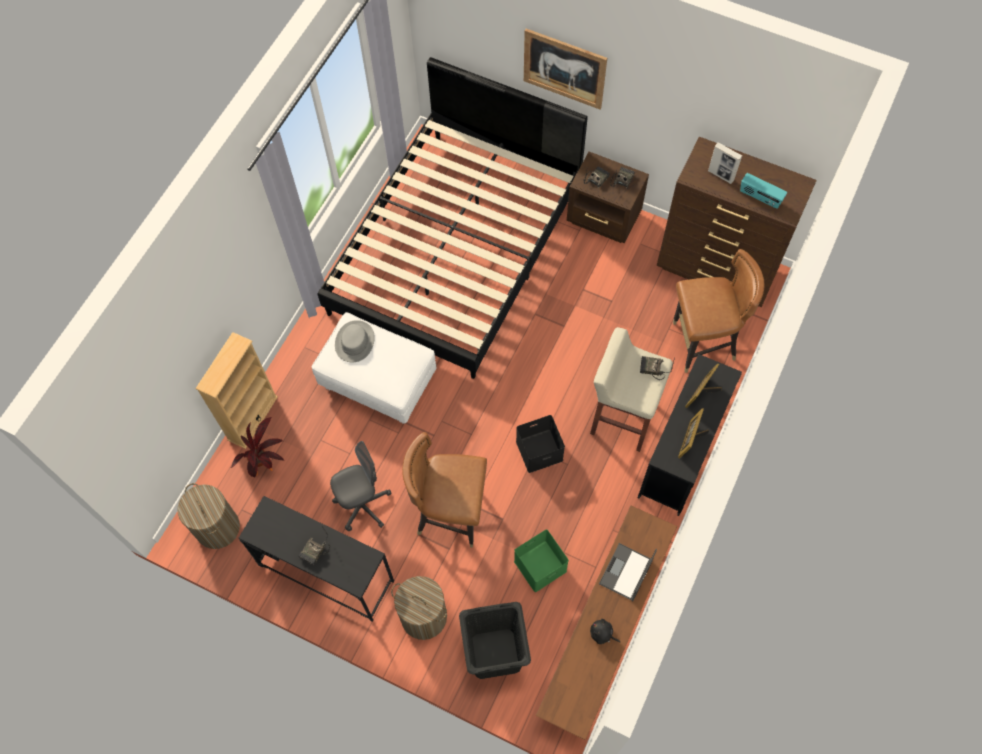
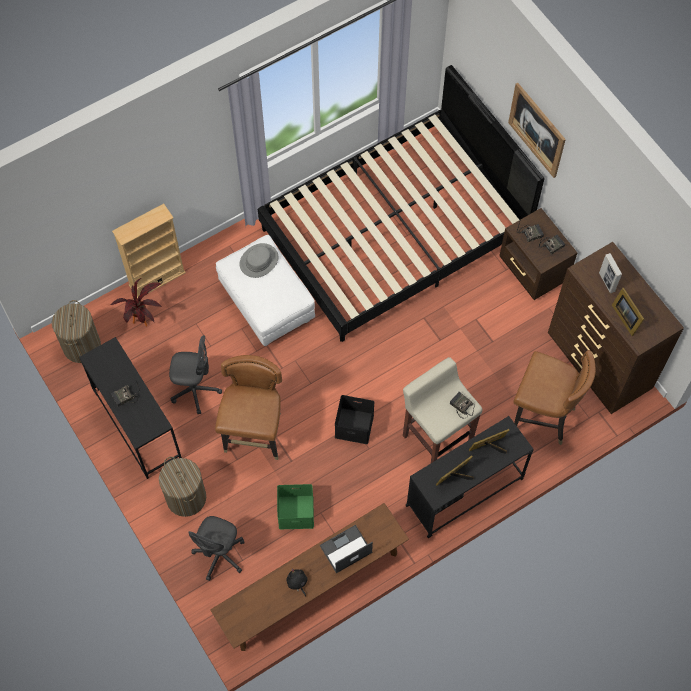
camera: 30 degrees right, 0 degrees up
(451, 514) = (255, 435): brown chair -> brown chair turned 60 degrees clockwise
(494, 653) = (219, 555): black laundry basket -> grey office chair
(760, 198) = (626, 317): radio -> picture frame

